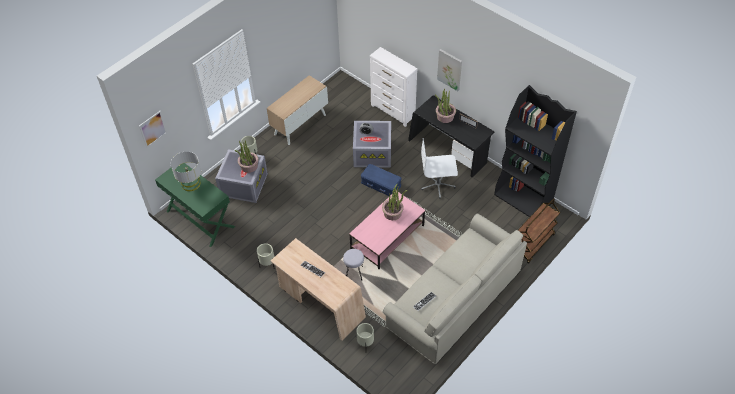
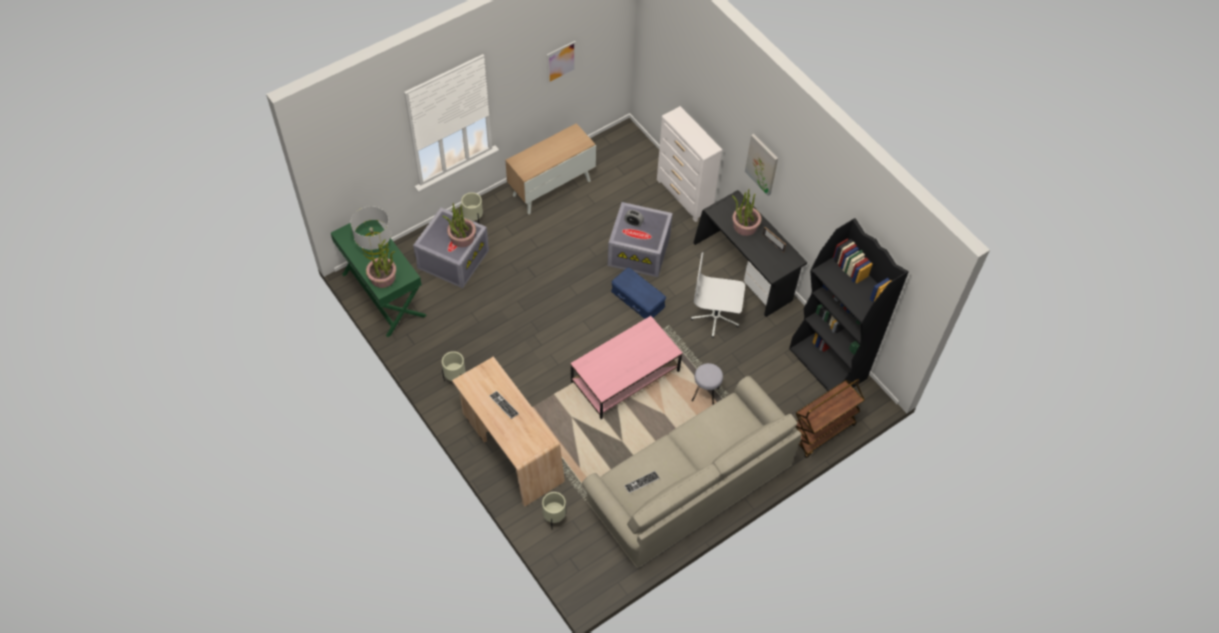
camera: 10 degrees right, 5 degrees up
(153, 129) = (336, 169): picture -> picture (561, 62)
(354, 273) = (567, 417): grey stool -> grey stool (705, 394)
(393, 213) = (637, 347): potted plant -> potted plant (383, 277)

